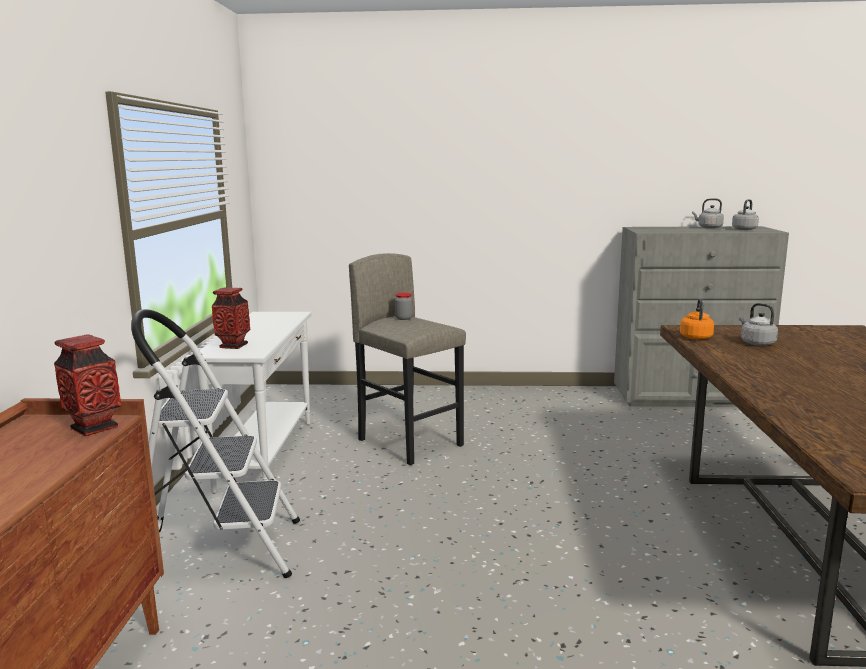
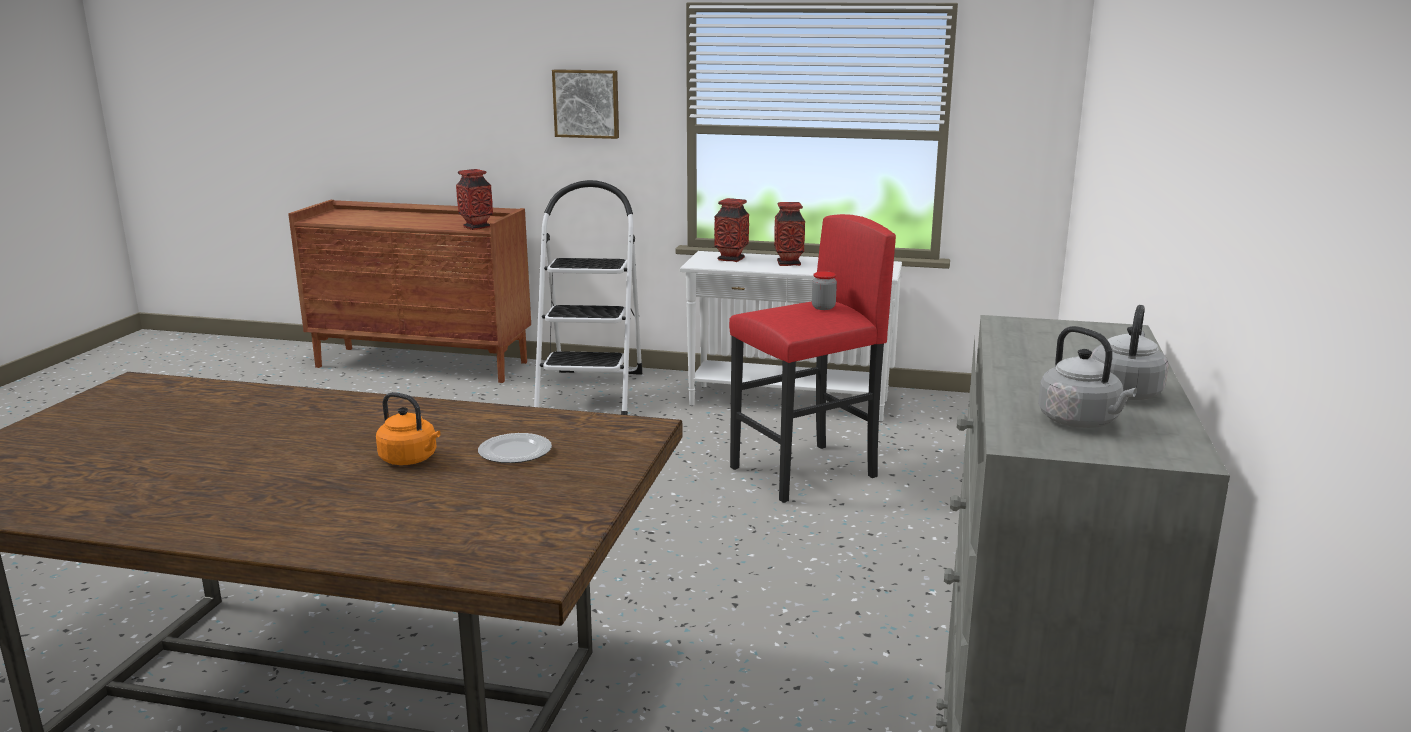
camera: 100 degrees right, 5 degrees up
(54, 221) = (587, 103): none -> picture
(255, 332) = (788, 263): none -> vase
(410, 442) = (804, 473): grey stool -> red stool
(695, 337) = (583, 423): orange kettle -> orange kettle (411, 459)
(756, 343) = (515, 452): grey kettle -> plate

